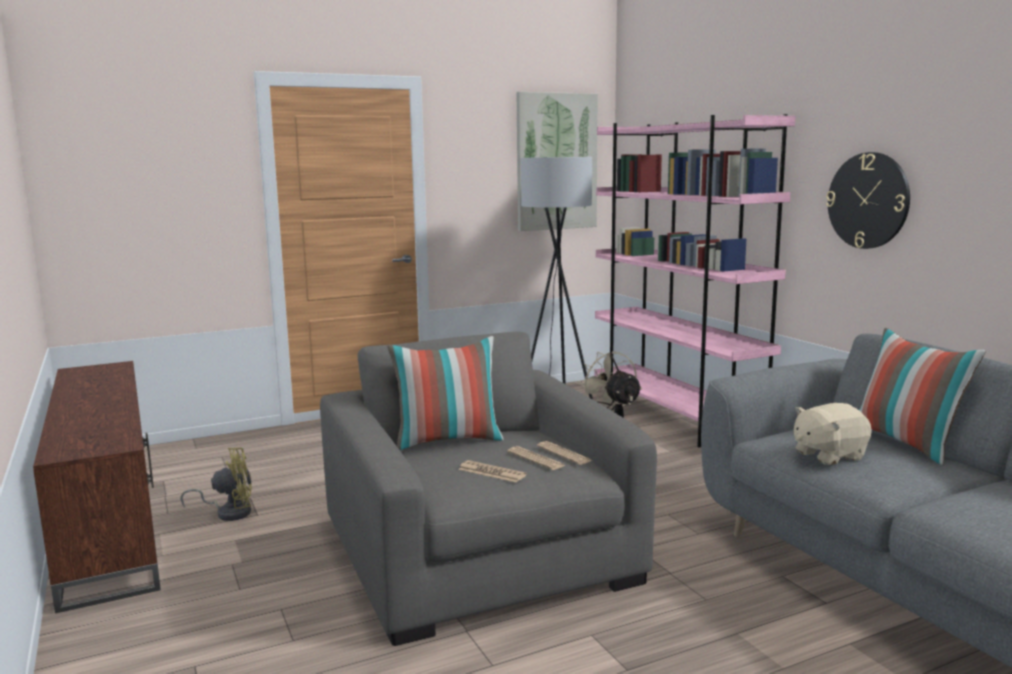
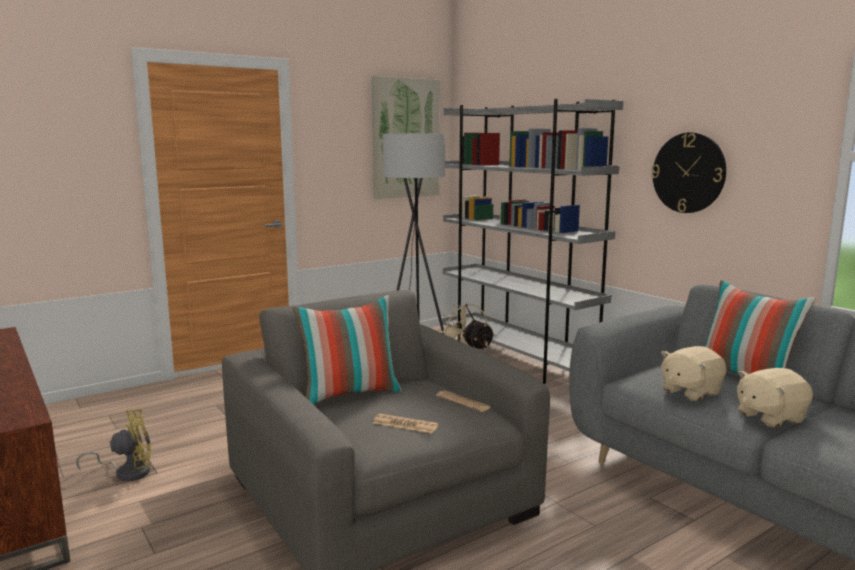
camera: 10 degrees left, 0 degrees up
(536, 459) = (440, 409): newspaper -> none
(675, 419) = (517, 360): pink bookcase -> grey bookcase
(912, 486) = (769, 417): none -> beige plush toy

